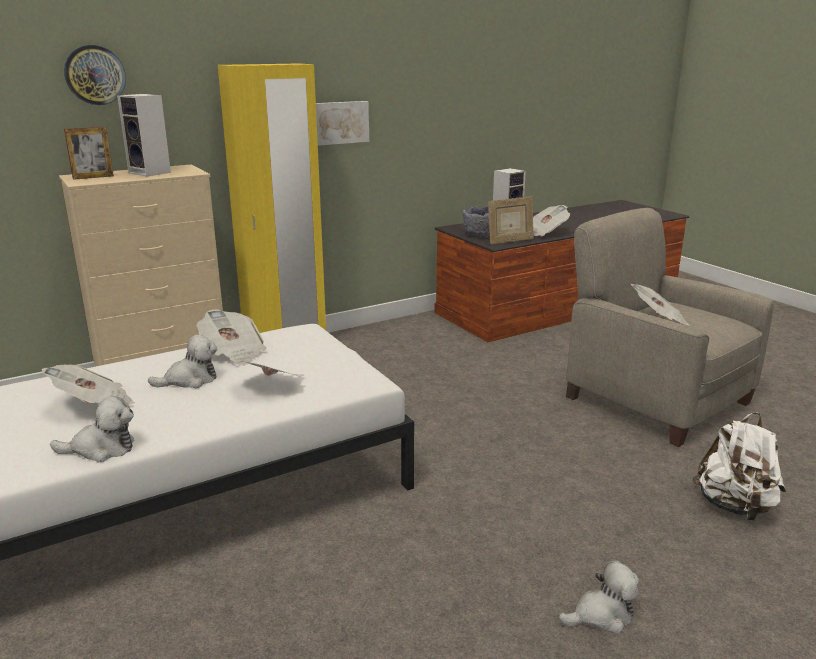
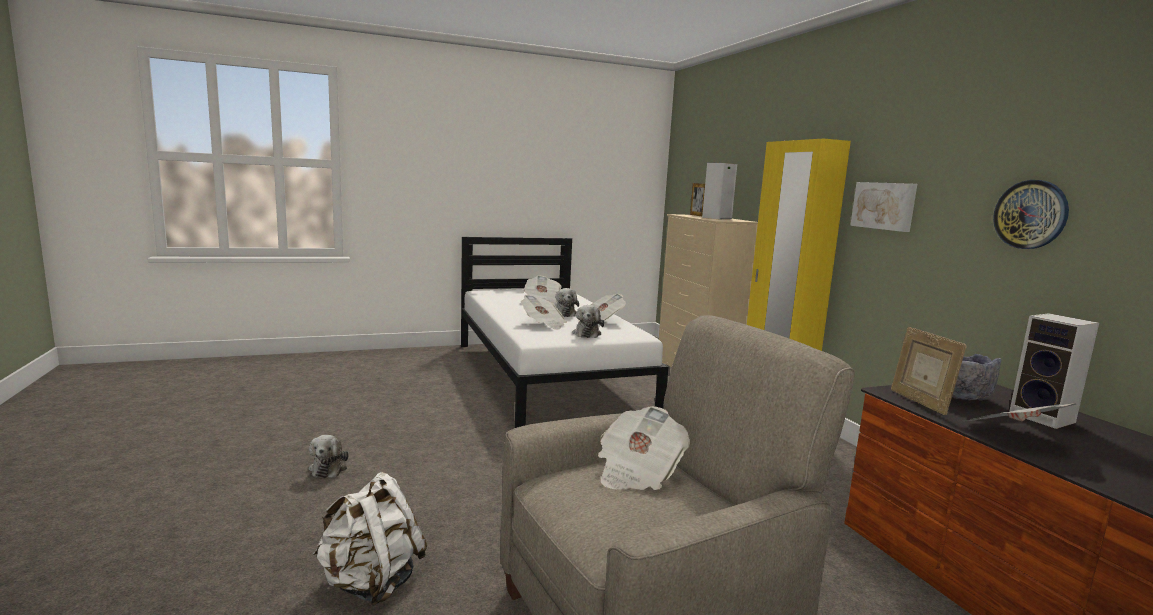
camera: 100 degrees right, 10 degrees down
(95, 75) = (739, 153): wall clock -> wall clock (1030, 214)
(101, 449) = (495, 303): plush toy -> plush toy (587, 333)

